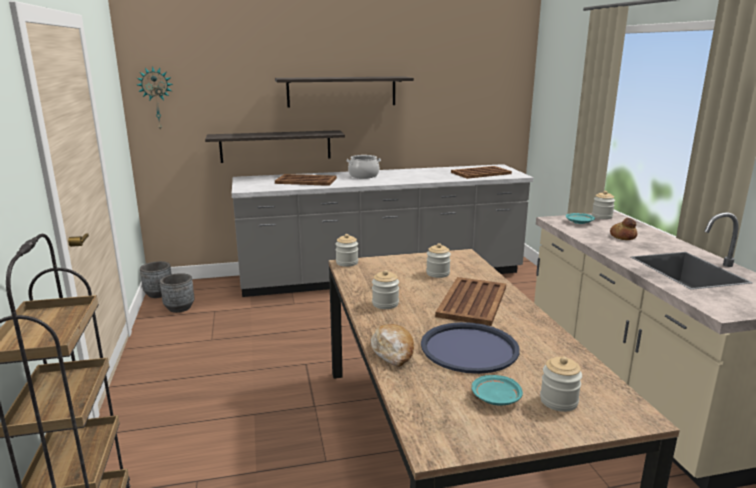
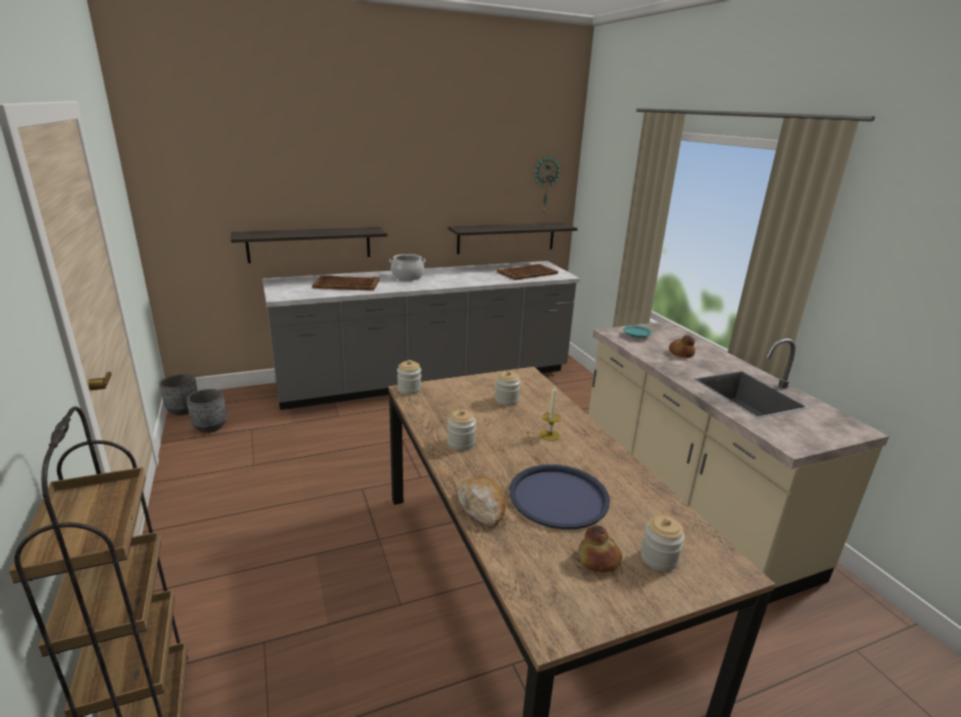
camera: 10 degrees left, 5 degrees up
(156, 98) = (169, 191): wall clock -> wall clock (545, 184)
(341, 91) = (381, 185): shelf -> shelf (506, 237)
(473, 301) = (549, 435): brown tray -> candle
(496, 398) = (598, 559): turquoise plate -> bread
(602, 216) = (656, 328): jar -> none

